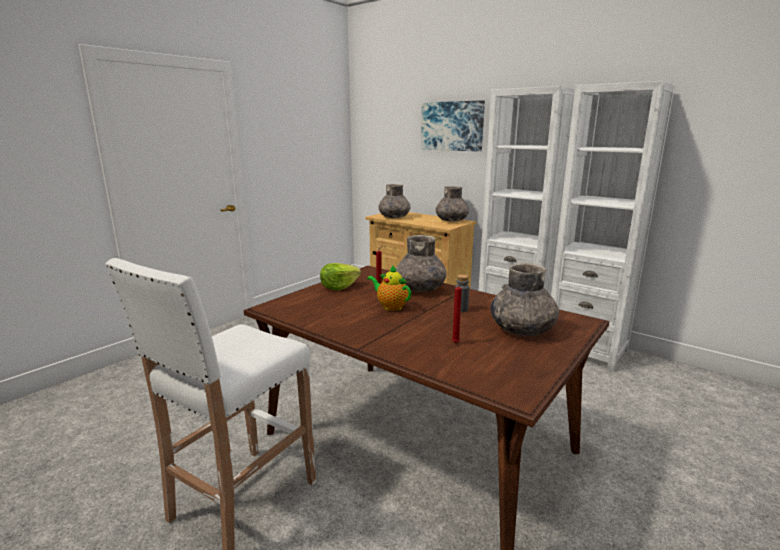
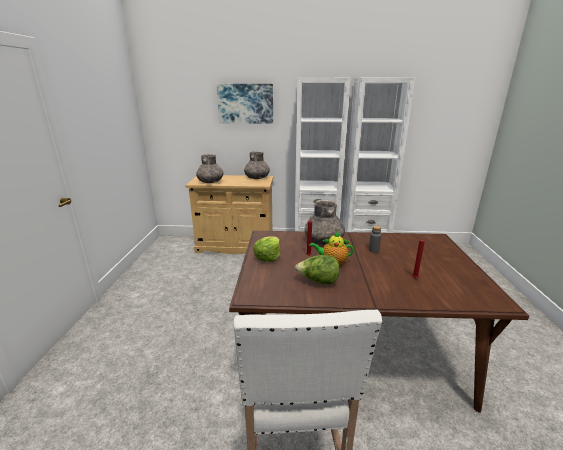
camera: 35 degrees left, 5 degrees up
(345, 315) = (318, 282): none -> lettuce
(522, 329) = (425, 254): grey vase -> none

